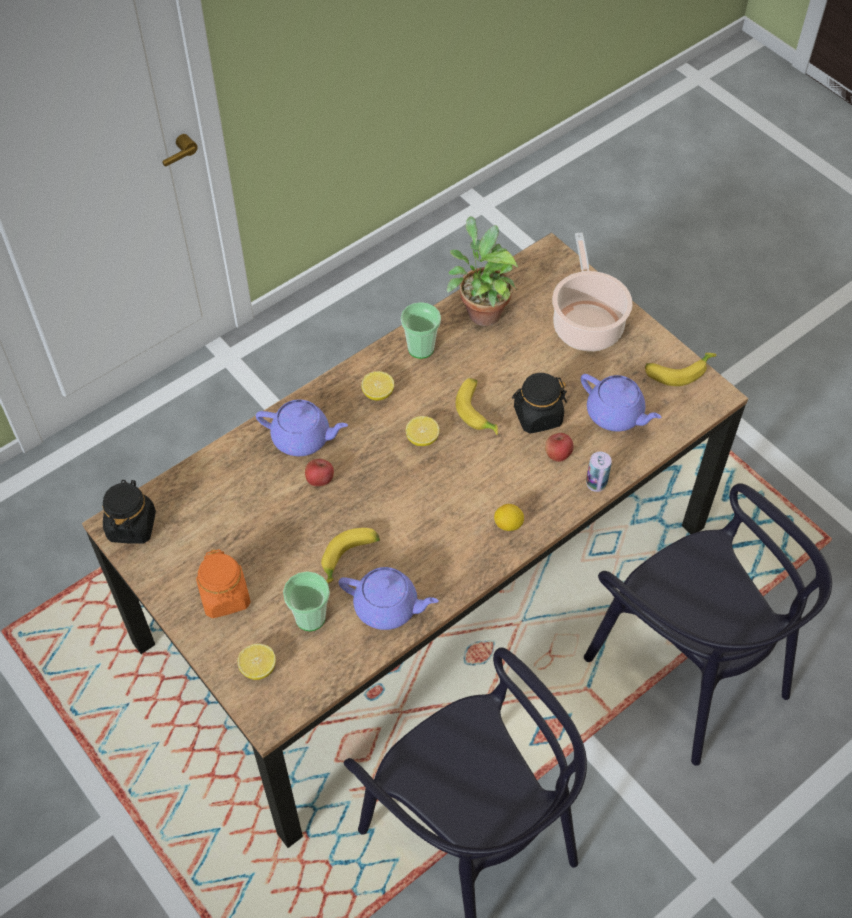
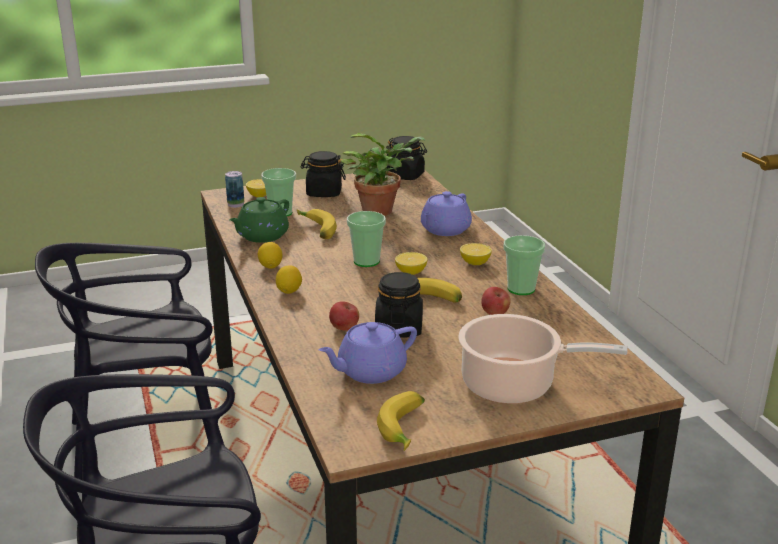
camera: 110 degrees right, 30 degrees down
(225, 597) = (323, 193): orange jar -> black jar
(319, 480) = (398, 230): apple -> apple (495, 314)
(387, 607) = (261, 236): purple teapot -> green teapot
(412, 483) = (366, 261): none -> cup
(461, 564) = (270, 266): none -> lemon
(481, 310) = (560, 327): potted plant -> potted plant (381, 210)
(596, 483) = (294, 340): can -> can (236, 204)

